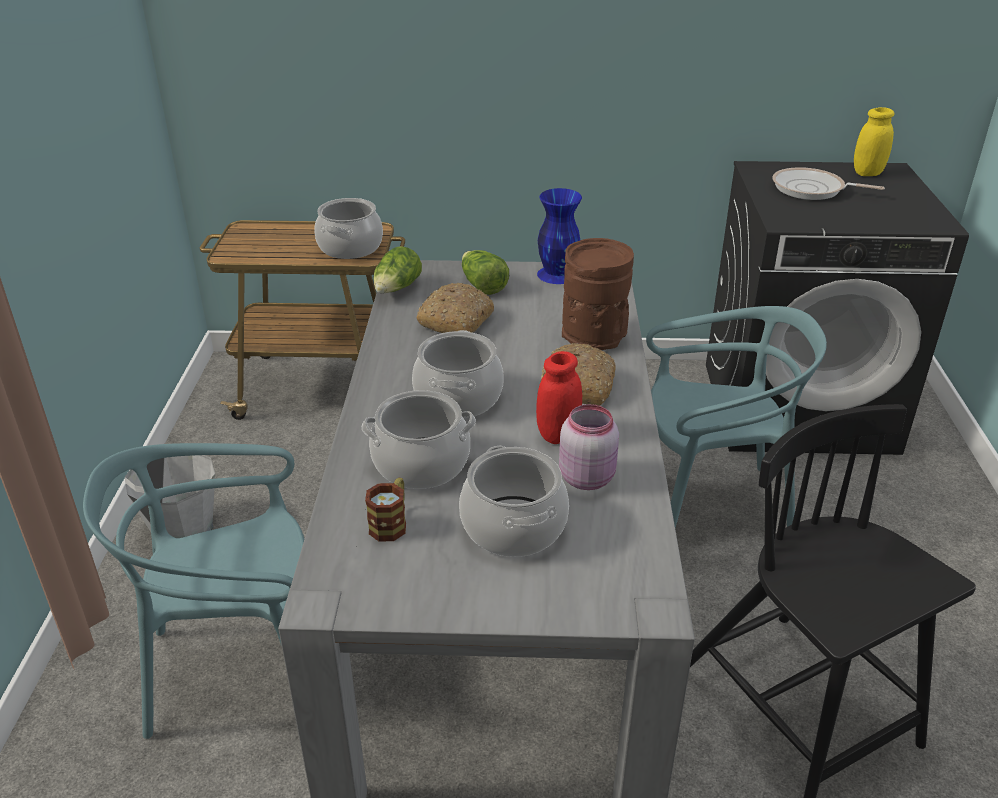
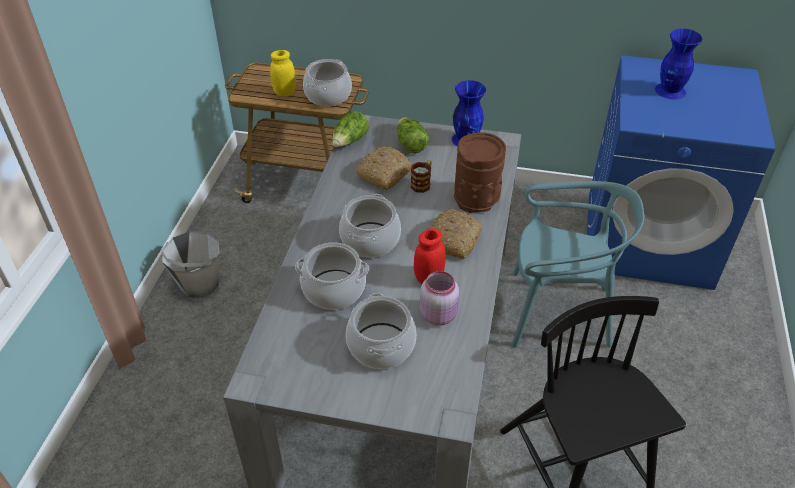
camera: 10 degrees right, 10 degrees up
(239, 669) = (221, 388): turquoise chair -> none
(391, 523) = (305, 332): mug -> mug (422, 183)
(798, 406) = (648, 239): black washing machine -> blue washing machine
(812, 190) = (670, 91): frying pan -> blue vase
(867, 173) = (721, 78): yellow jar -> yellow jar (284, 92)

